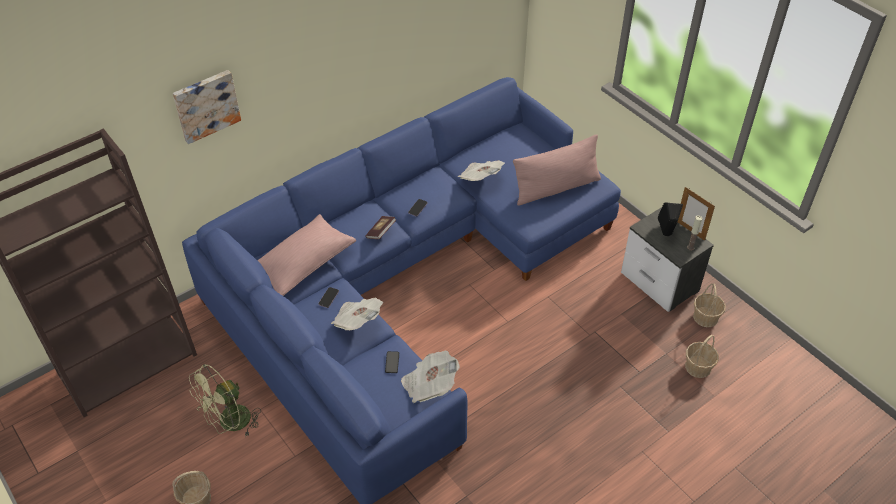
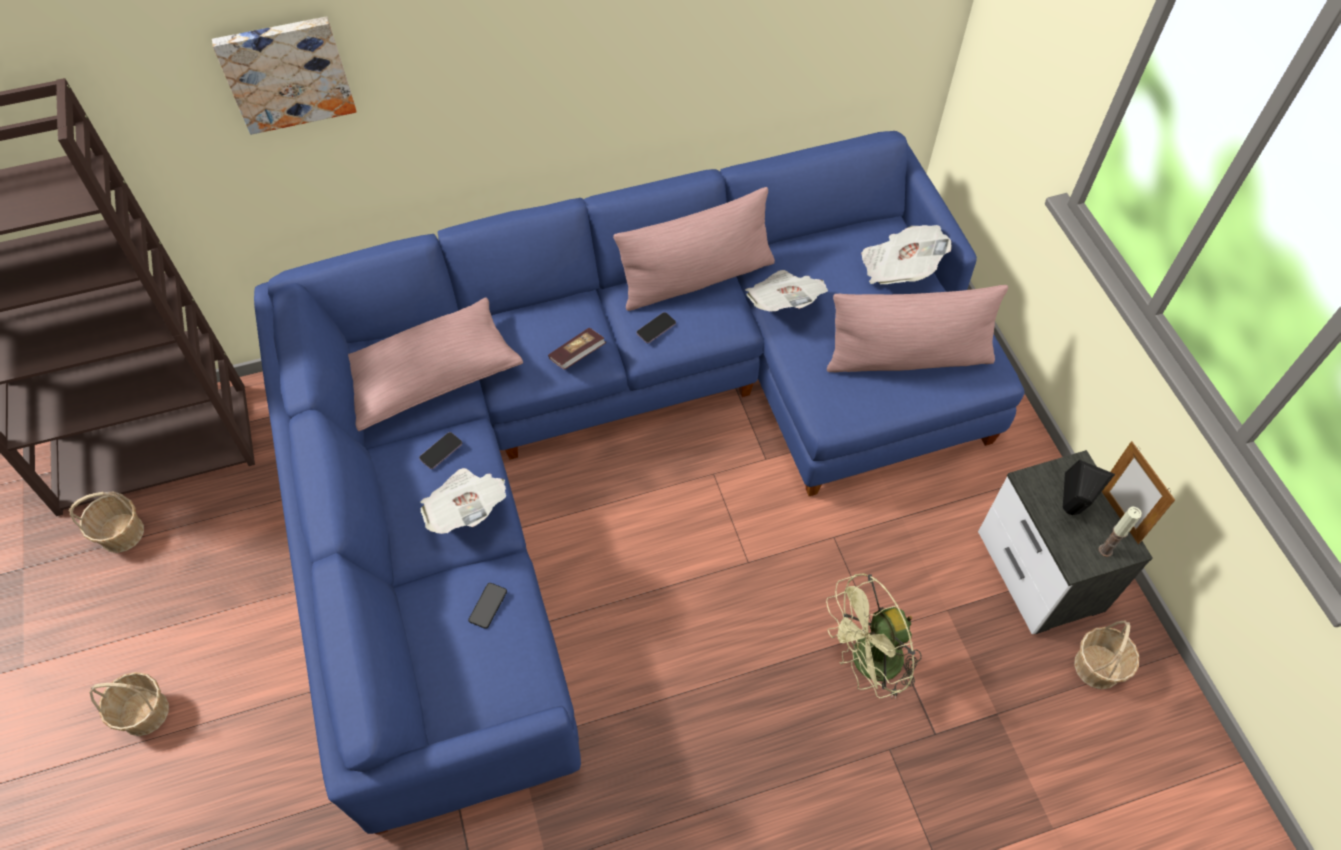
camera: 20 degrees right, 10 degrees up
(229, 423) = (248, 598): green fan -> green fan (867, 664)
(428, 178) = (697, 278): none -> pink pillow
(429, 385) = (529, 671): newspaper -> newspaper (899, 268)
(698, 367) = (1045, 760): basket -> basket (122, 533)

